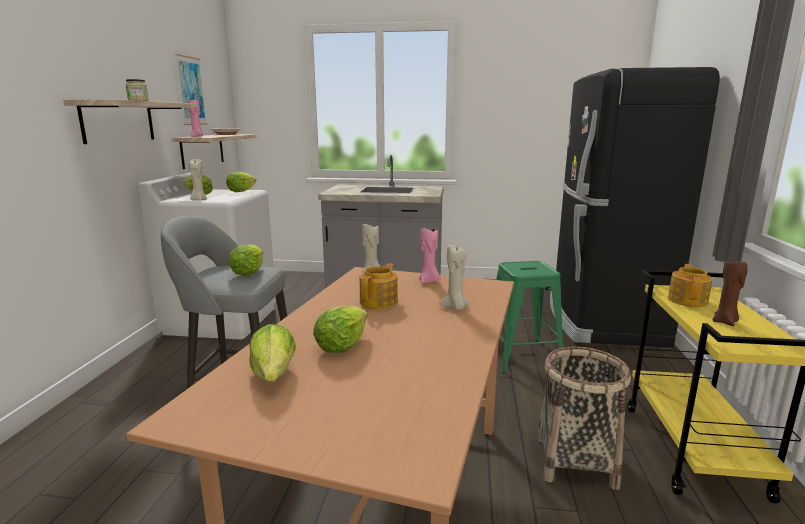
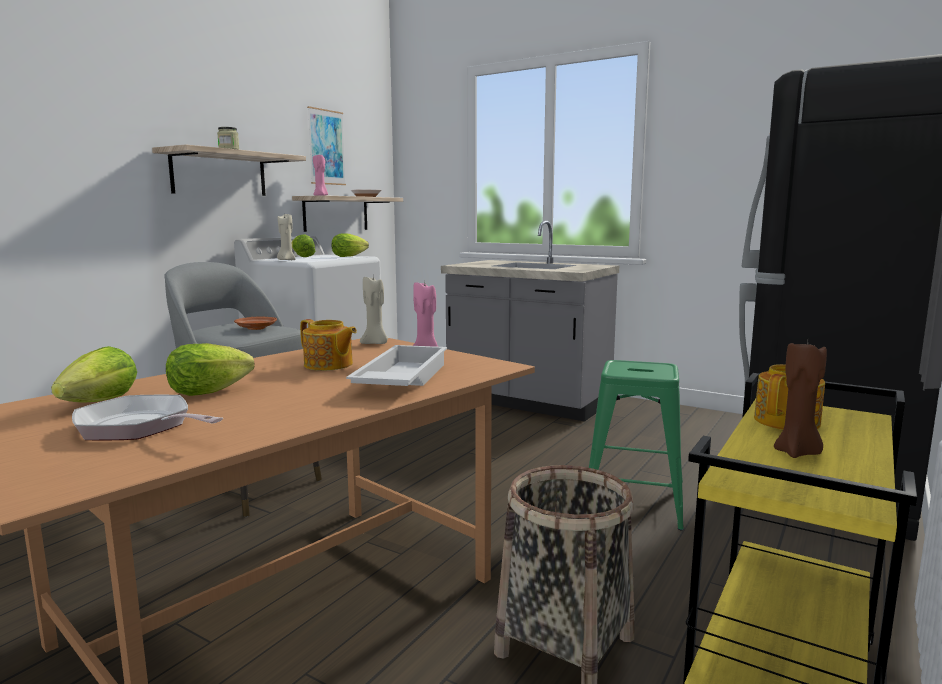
camera: 25 degrees right, 5 degrees down
(248, 272) = (255, 328): lettuce -> brown plate
(362, 392) = (140, 427): none -> frying pan
(379, 302) = (328, 365): teapot -> teapot turned 75 degrees clockwise
(455, 307) = (400, 379): beige candle -> white tray

